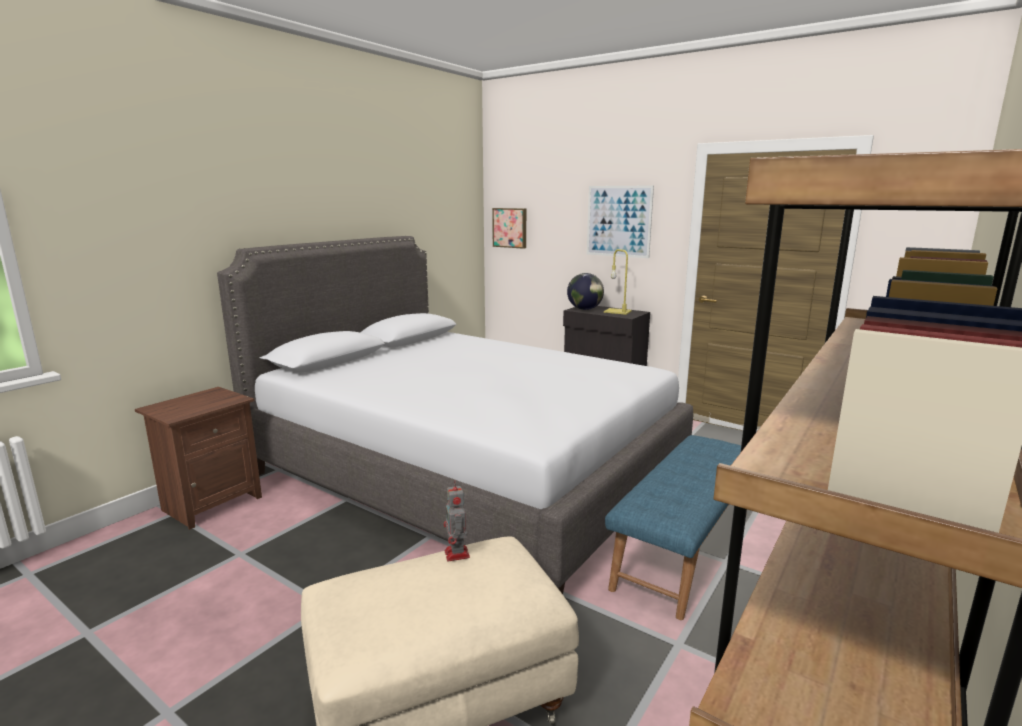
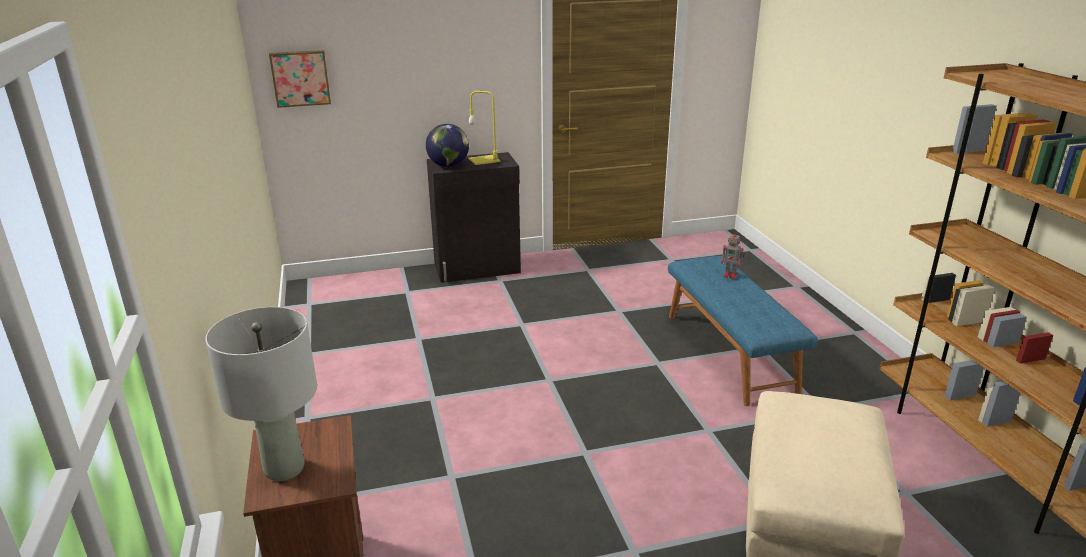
camera: 50 degrees left, 10 degrees up
(183, 403) = (284, 468): none -> grey table lamp
(457, 555) = (789, 418): toy robot -> toy robot (731, 275)
(465, 474) = (499, 389): grey bed -> none
(619, 221) = (459, 56): picture -> none

